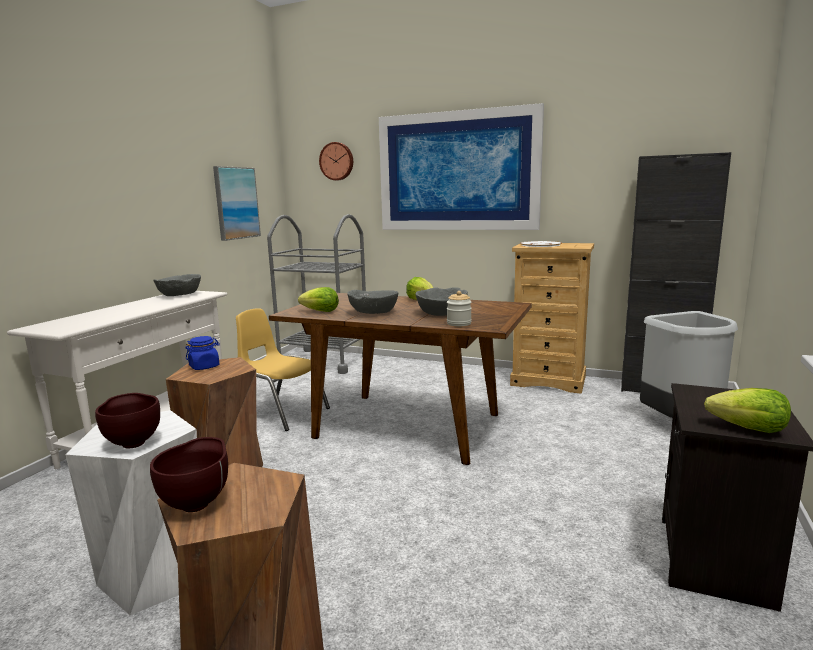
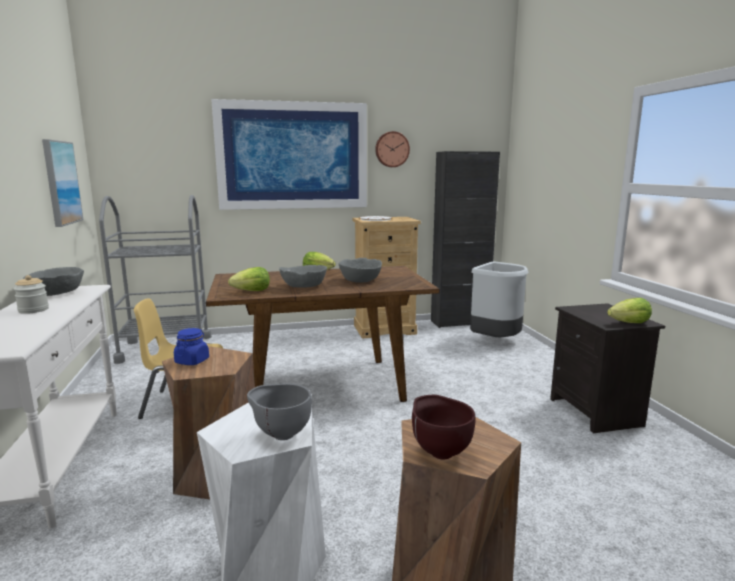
camera: 35 degrees left, 0 degrees up
(133, 443) = (280, 434): brown bowl -> grey bowl
(337, 161) = (160, 139): wall clock -> wall clock (392, 149)
(459, 323) = (393, 286): jar -> jar (33, 310)

